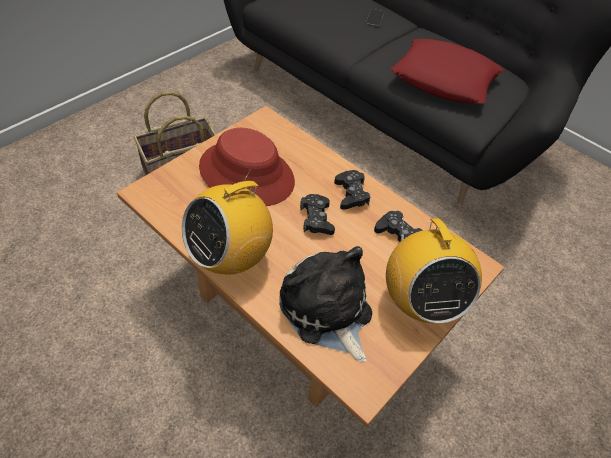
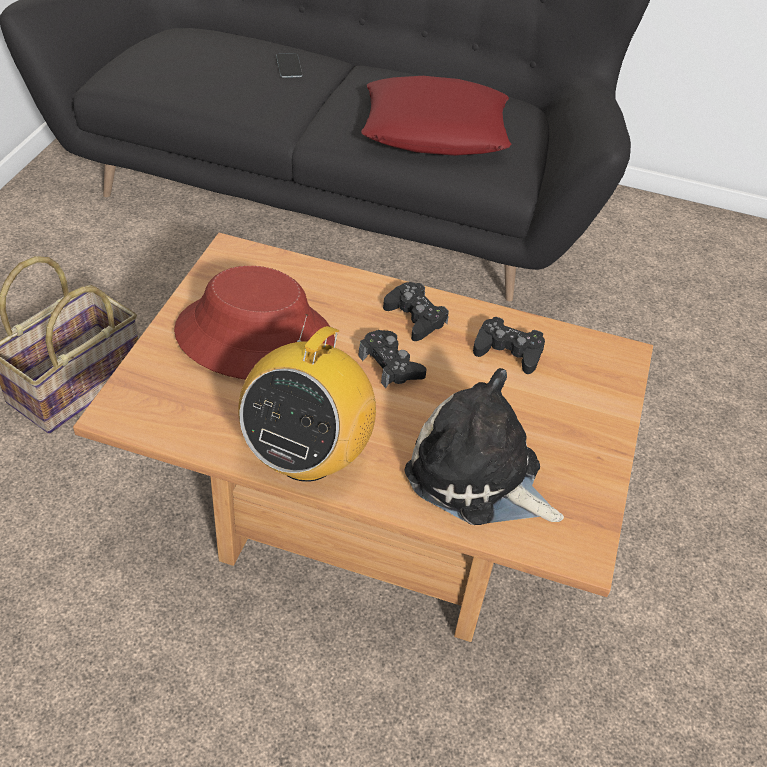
camera: 25 degrees left, 5 degrees down
(420, 301) = (583, 422): radio -> none

